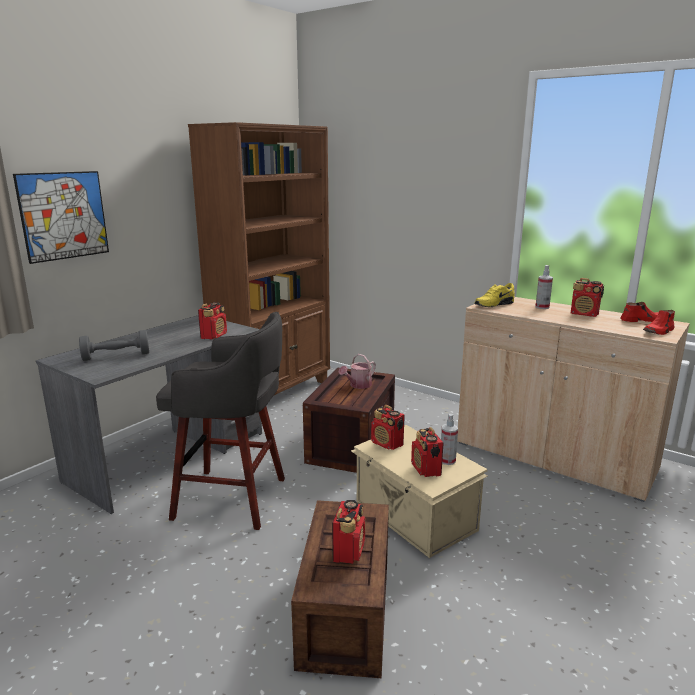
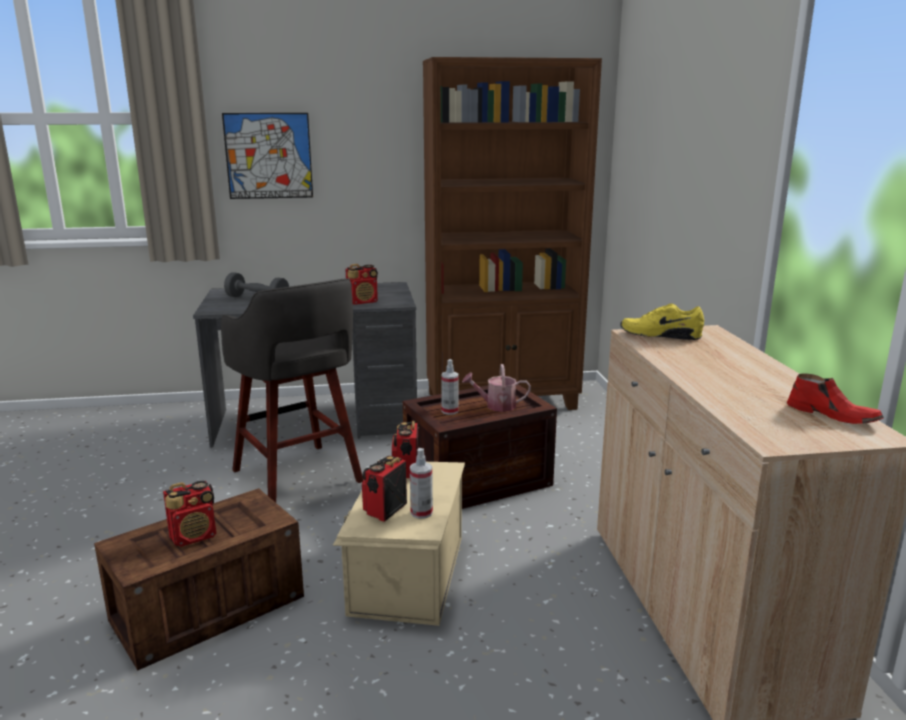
camera: 45 degrees right, 0 degrees up
(542, 307) = (722, 355): spray bottle -> spray bottle (450, 411)
(584, 314) = (756, 380): radio -> none
(659, 331) = (799, 435): red shoe -> none

